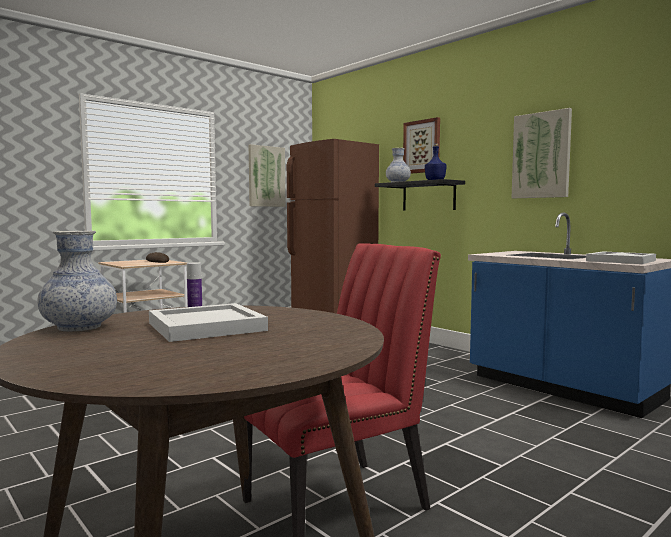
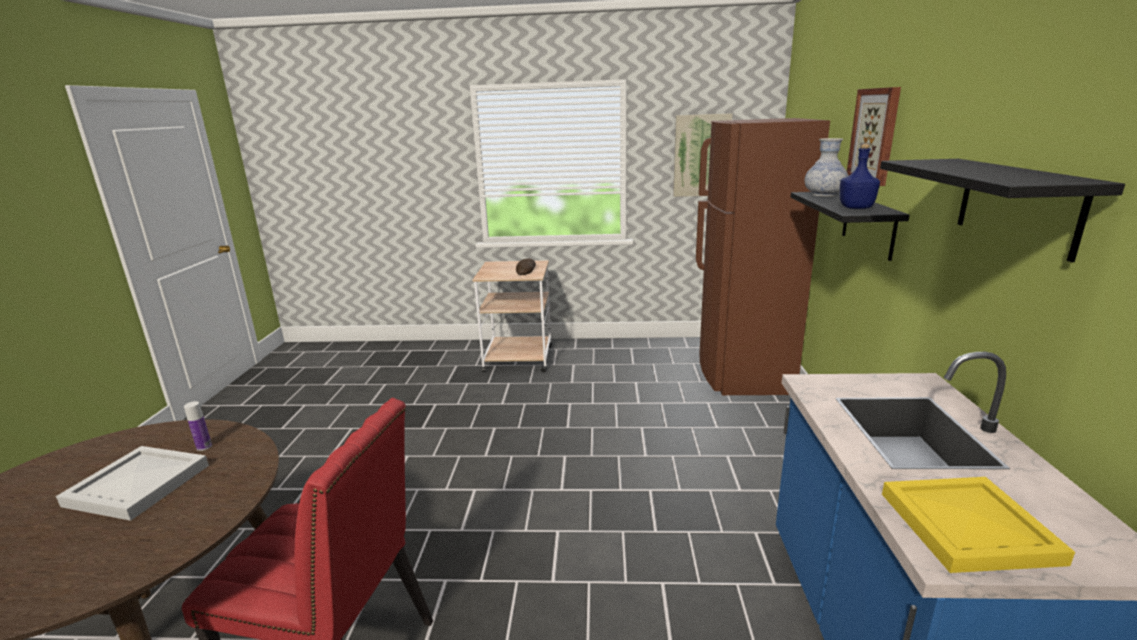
camera: 45 degrees right, 15 degrees up
(79, 327) = (112, 444): vase -> none
(541, 155) = (1017, 205): picture -> black shelf
(619, 261) = (964, 525): white tray -> yellow tray

